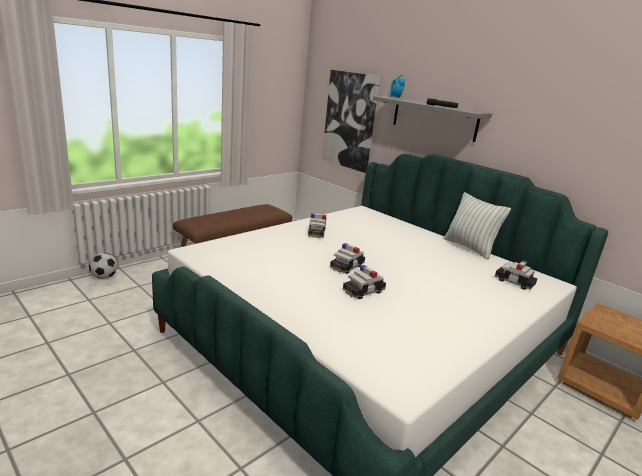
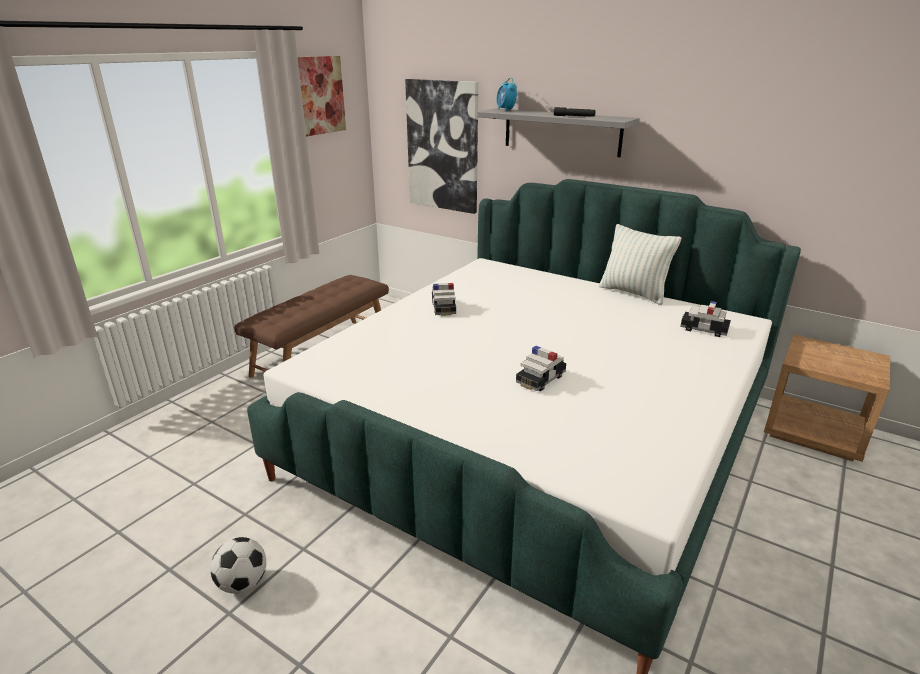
camera: 10 degrees left, 5 degrees up
(104, 277) = (156, 419): football -> football (243, 583)
(268, 73) = (320, 95): none -> picture
(347, 267) = (504, 349): toy car -> none

